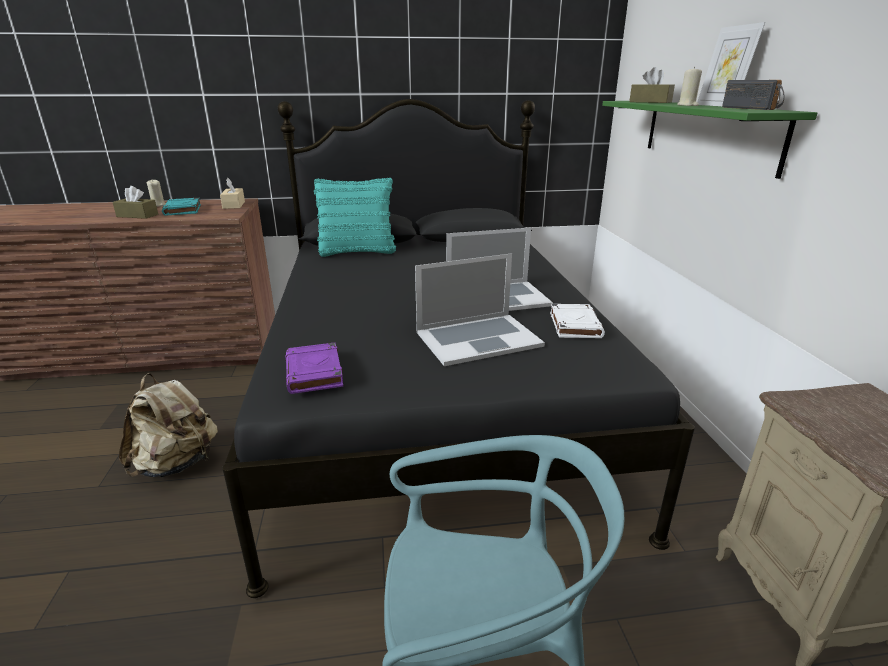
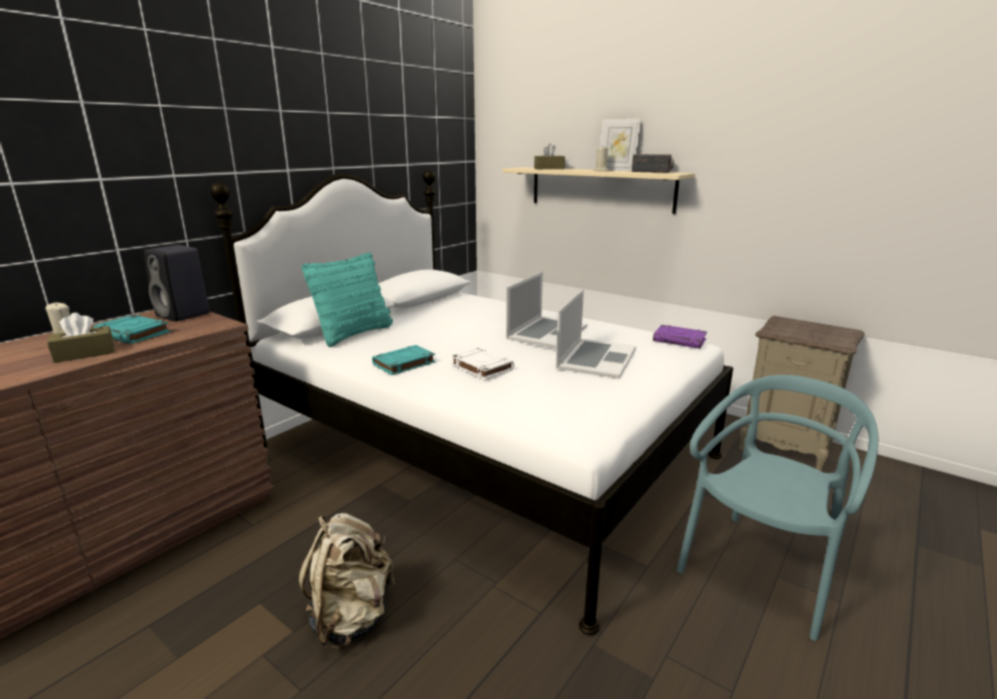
camera: 45 degrees left, 5 degrees down
(234, 205) = (184, 314): beige tissue box -> black speaker
(314, 373) = (571, 413): purple book -> purple book (680, 340)
(328, 284) = (403, 364): none -> turquoise book
(433, 403) = (484, 451): black bed -> white bed
(574, 325) = (621, 332): white book -> white book (481, 367)
(708, 133) = (600, 189): green shelf -> beige shelf

